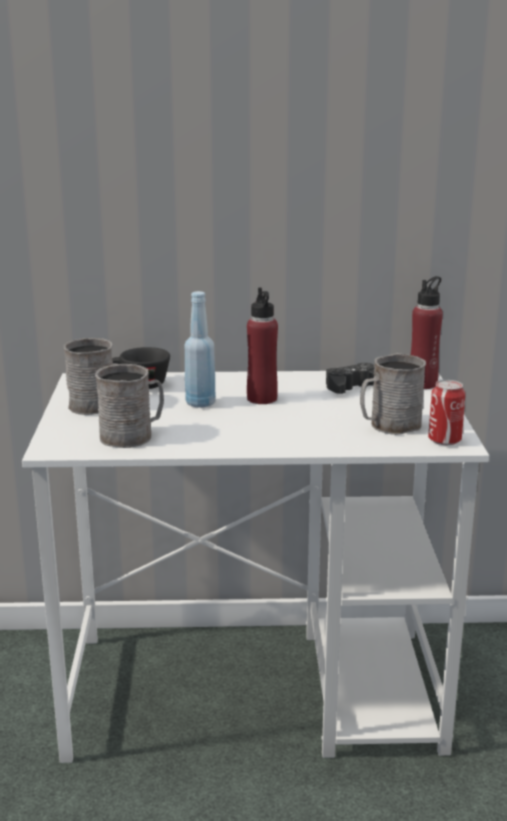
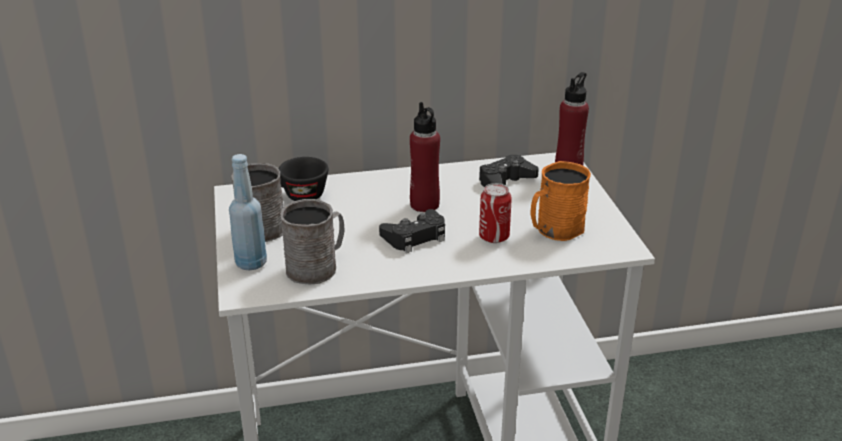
camera: 10 degrees left, 10 degrees up
(200, 403) = (367, 216): blue bottle -> blue bottle (251, 263)
(241, 421) = (415, 237): none -> black game controller
(389, 426) = (555, 230): grey mug -> orange mug
(444, 440) = (610, 244): can -> can (494, 237)

